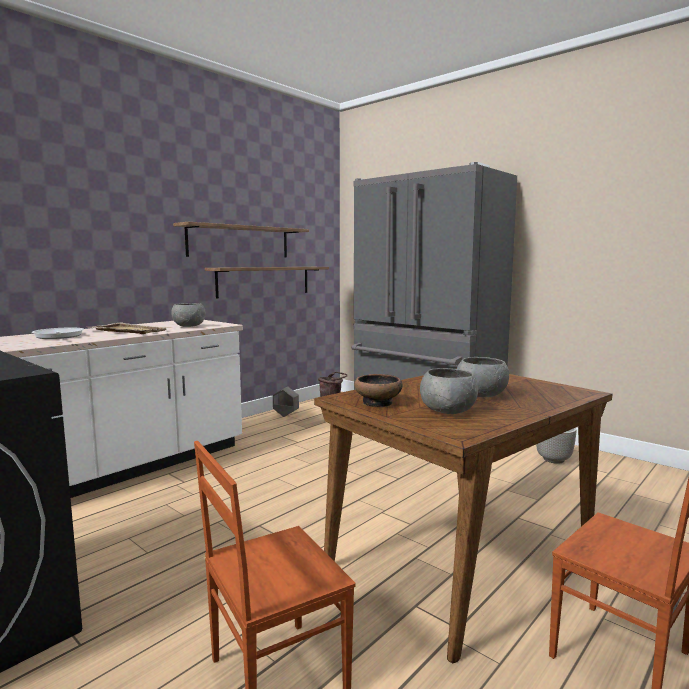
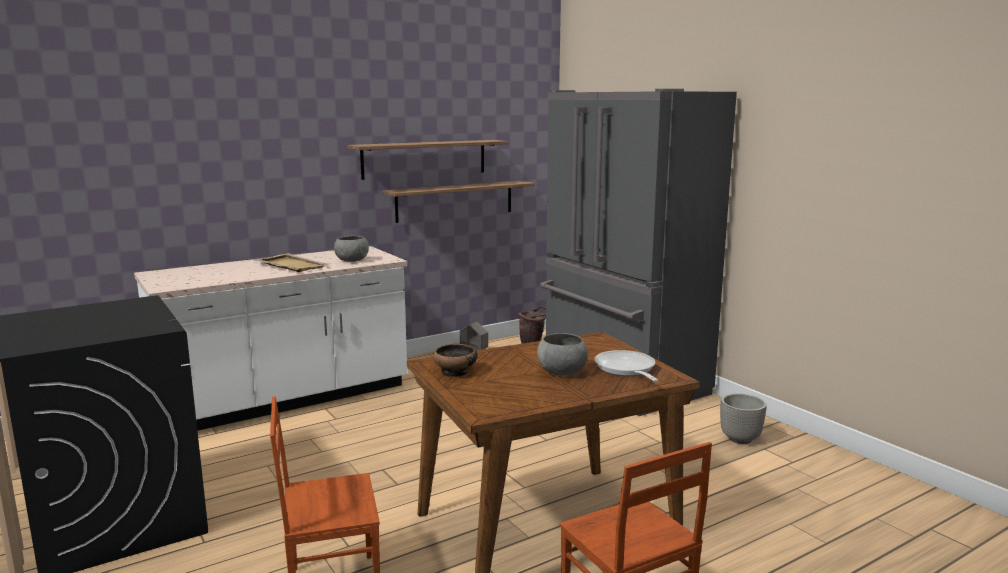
camera: 15 degrees right, 5 degrees up
(58, 337) = (224, 271): frying pan -> frying pan (626, 369)
(447, 411) = (505, 387): grey bowl -> none

